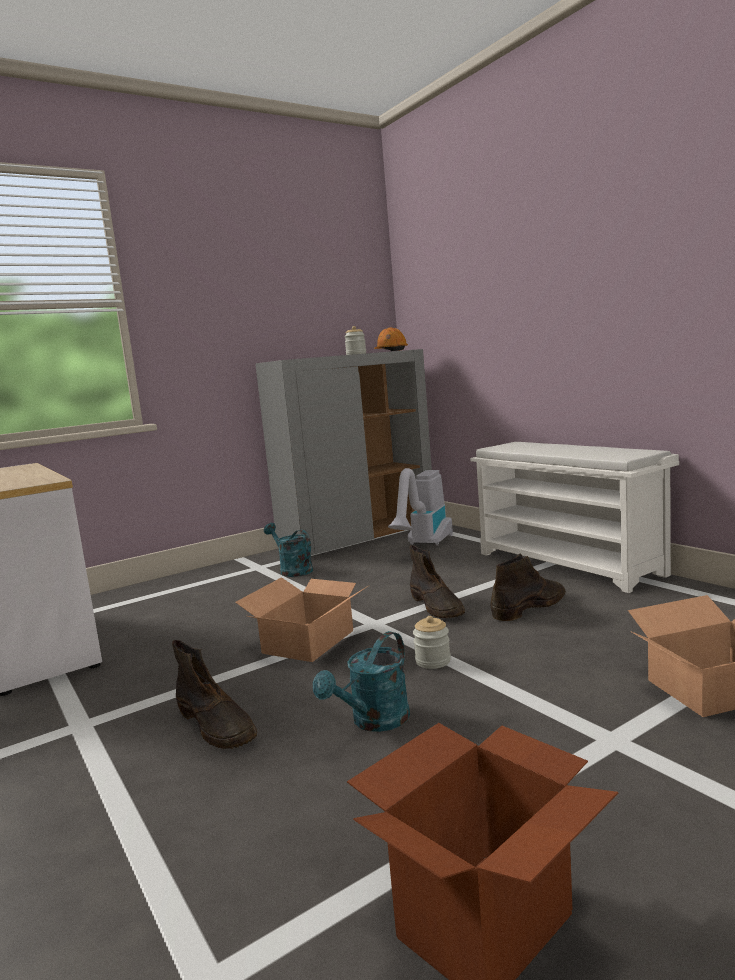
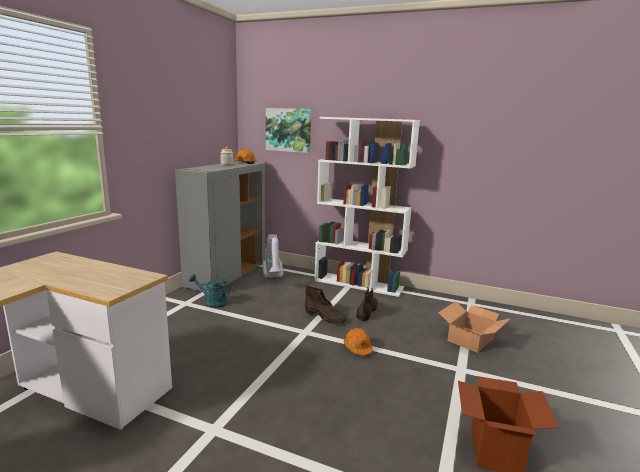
camera: 35 degrees left, 5 degrees up
(217, 726) = (296, 407): brown boot -> none
(310, 641) = (284, 348): cardboard box -> none
(374, 722) = (368, 385): turquoise watering can -> none
(433, 661) = (357, 348): jar -> orange hard hat
(455, 284) = (288, 130): none -> picture
(570, 564) = (359, 284): white shoe rack -> white bookcase

